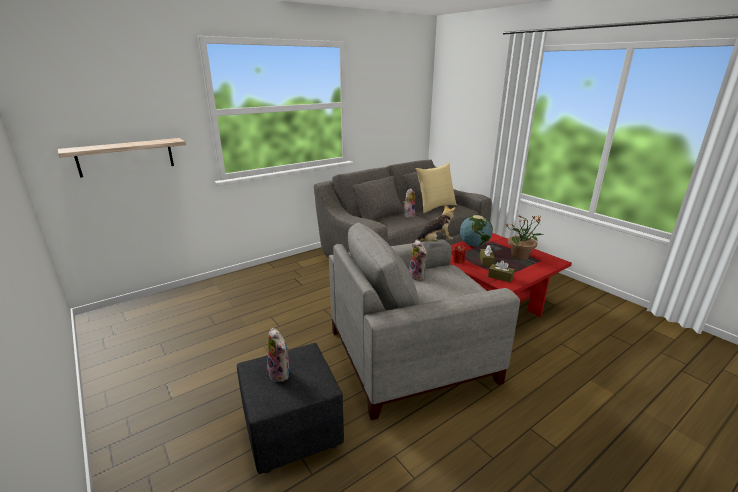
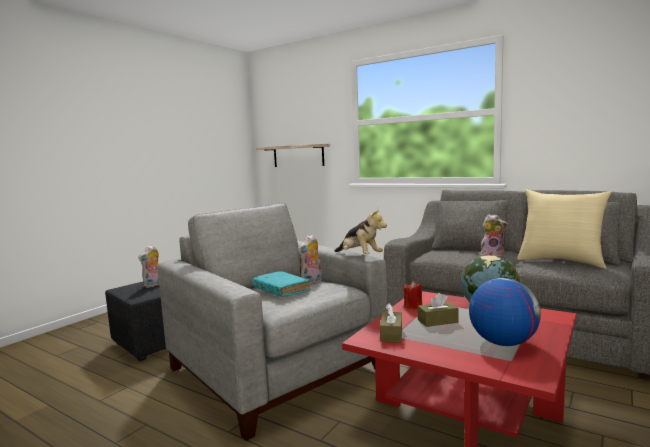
camera: 70 degrees right, 15 degrees down
(441, 288) = (281, 290): none -> turquoise book
(520, 256) = (502, 342): potted plant -> globe

